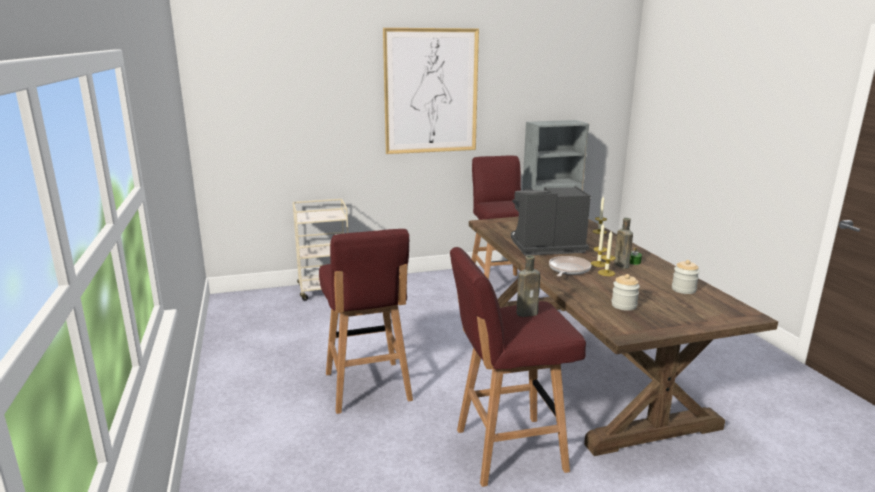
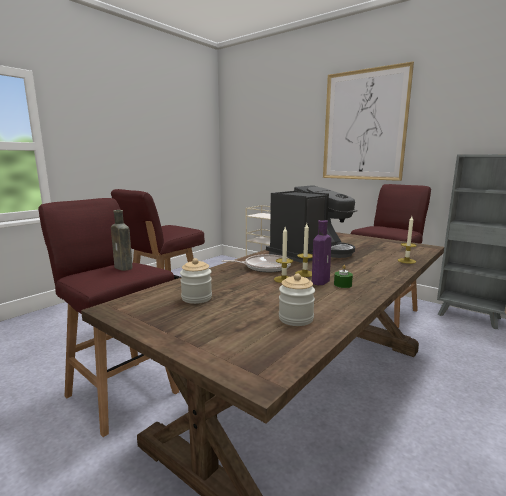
camera: 55 degrees right, 5 degrees down
(545, 247) = (310, 253): coffee machine -> coffee machine turned 90 degrees clockwise
(620, 265) = (321, 281): brown bottle -> purple bottle

